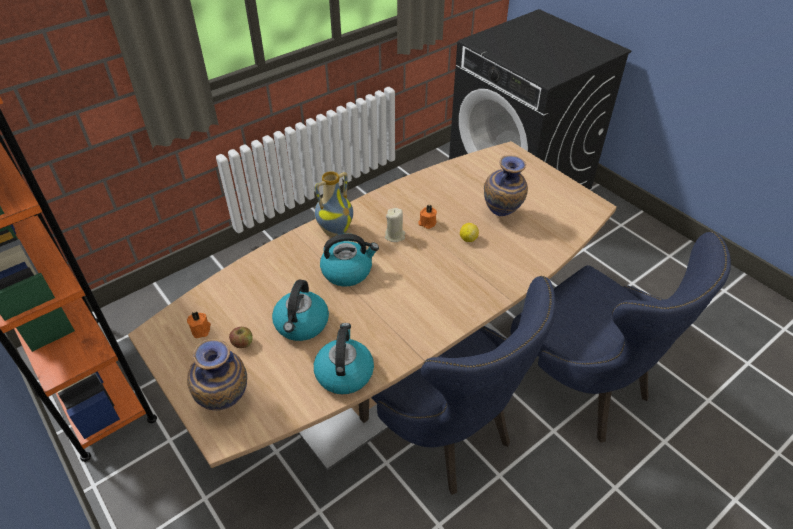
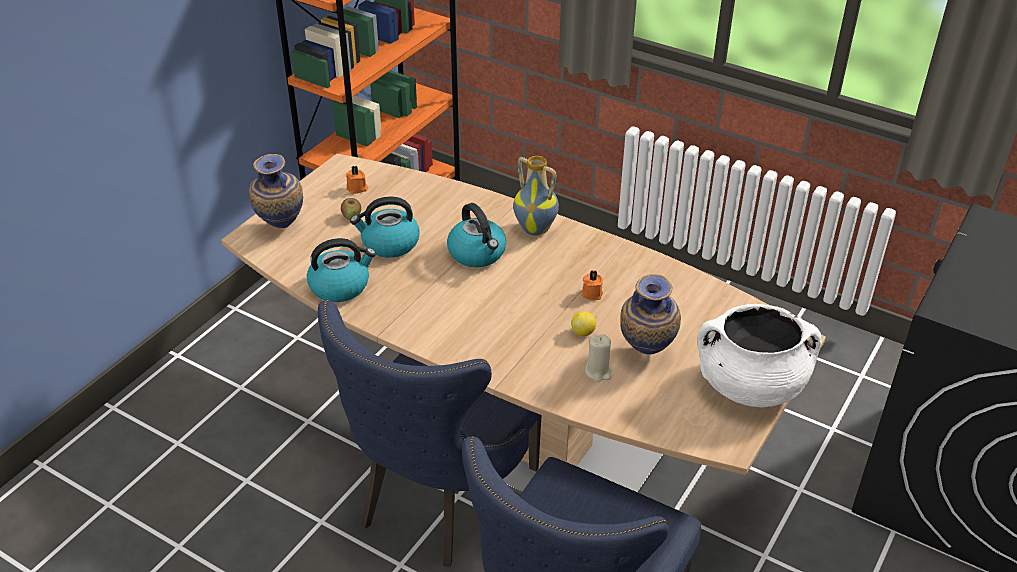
camera: 70 degrees right, 5 degrees down
(395, 236) = (553, 273): beige candle -> beige candle (598, 372)
(546, 182) = (750, 386): none -> white cooking pot

